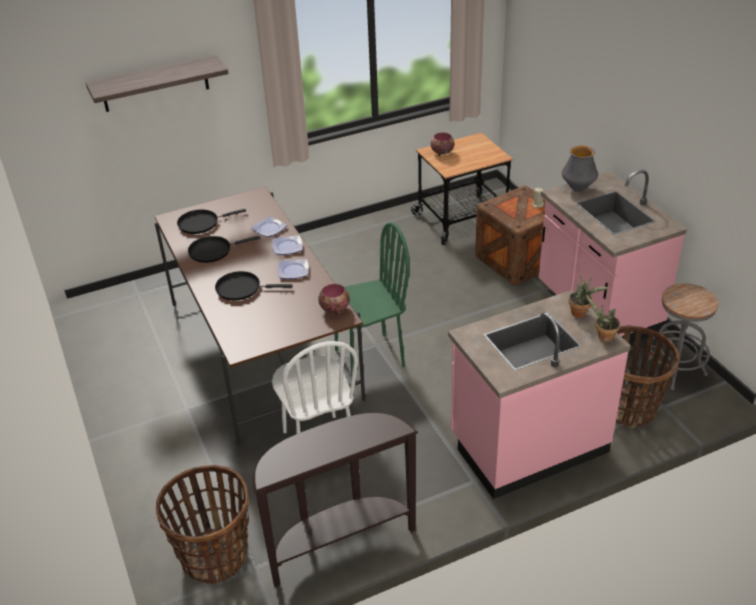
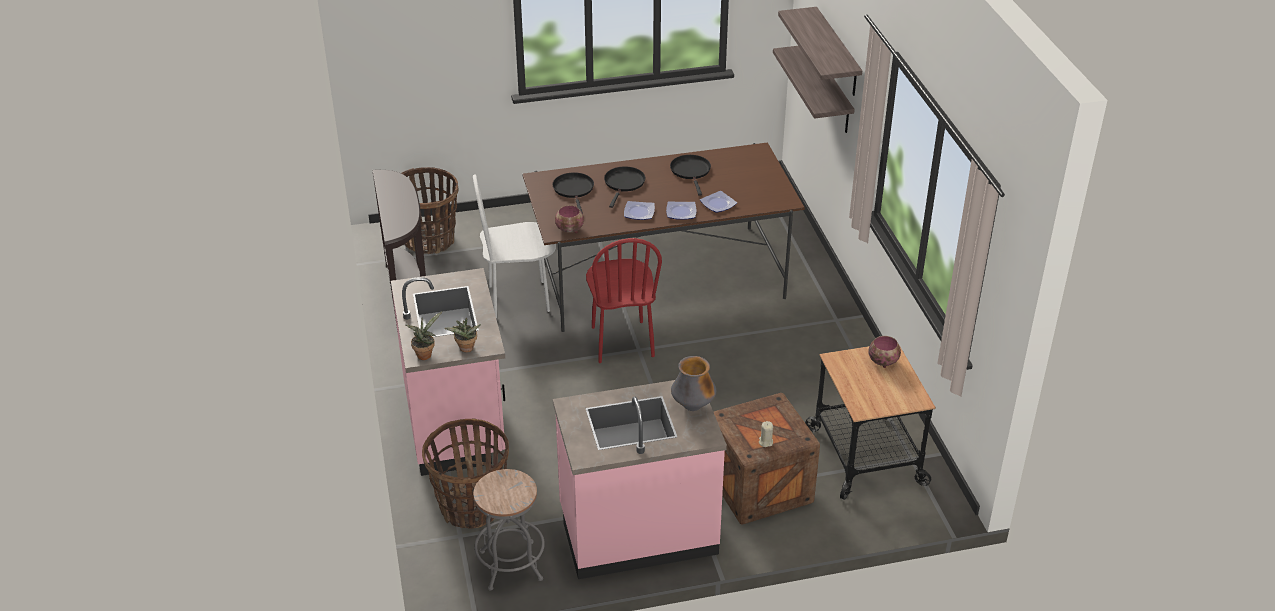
camera: 100 degrees right, 0 degrees up
(155, 128) = (830, 90): none -> shelf
(201, 223) = (743, 167): black frying pan -> black frying pan (574, 190)
(369, 357) = (621, 342): green chair -> red chair

